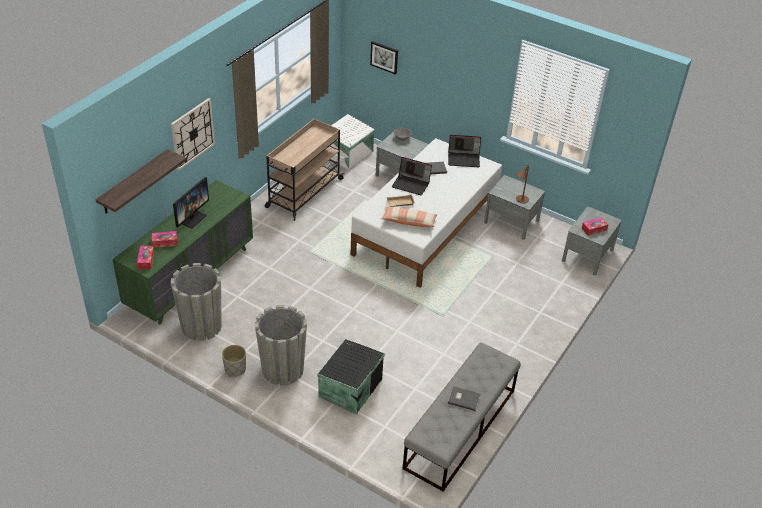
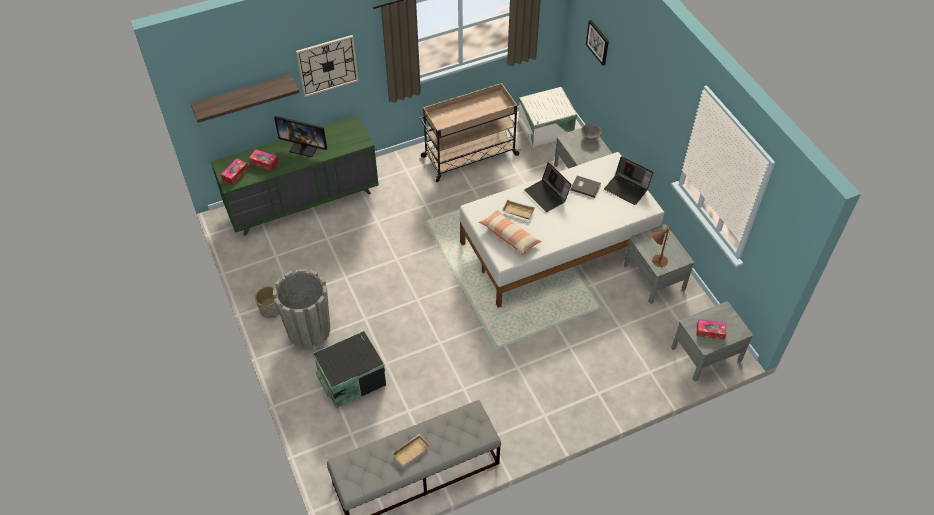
camera: 35 degrees right, 10 degrees up
(191, 218) = (305, 147): monitor -> monitor turned 45 degrees clockwise
(201, 326) = (275, 253): grey planter -> none
(463, 399) = (411, 450): grey book -> beige tray

